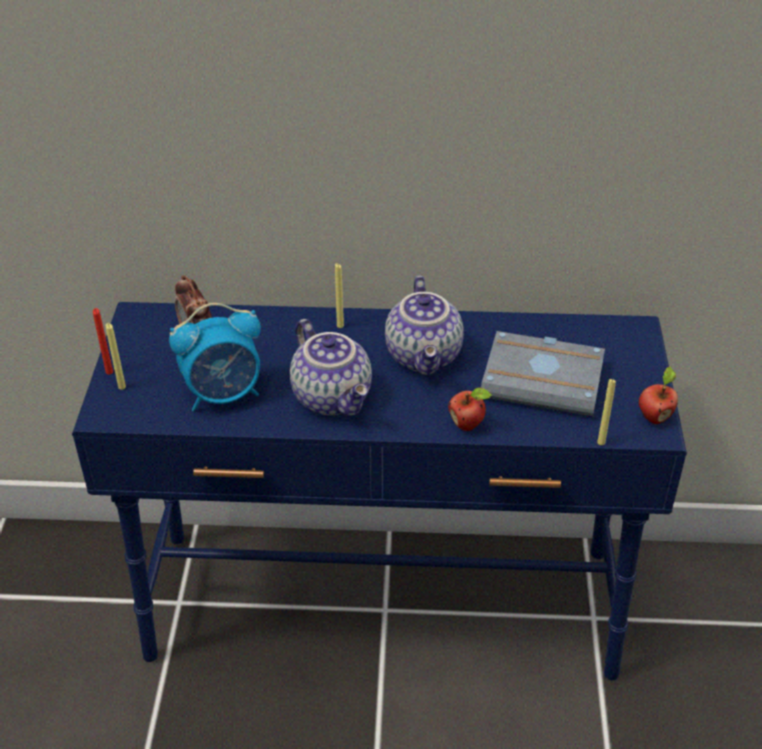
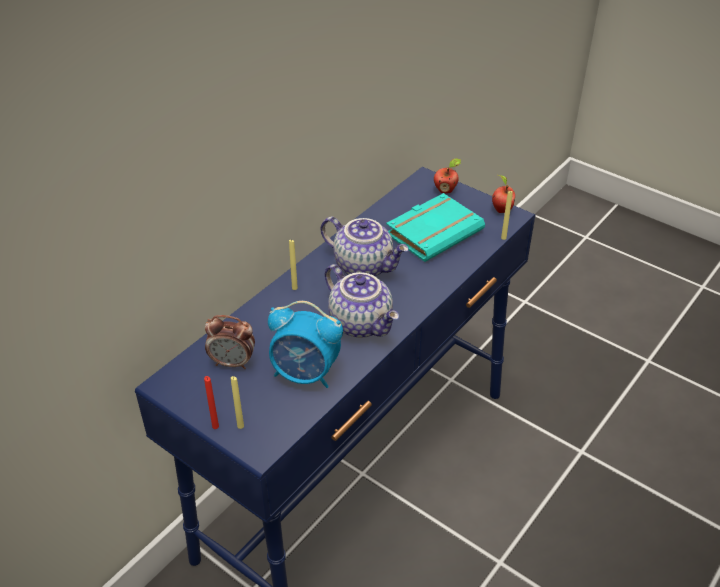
camera: 55 degrees left, 0 degrees up
(224, 394) = (305, 374): alarm clock -> alarm clock turned 90 degrees clockwise
(334, 397) = (362, 323): teapot -> teapot turned 45 degrees clockwise
(468, 425) = (443, 279): apple -> apple (445, 190)
(545, 380) = (434, 231): grey book -> turquoise book

